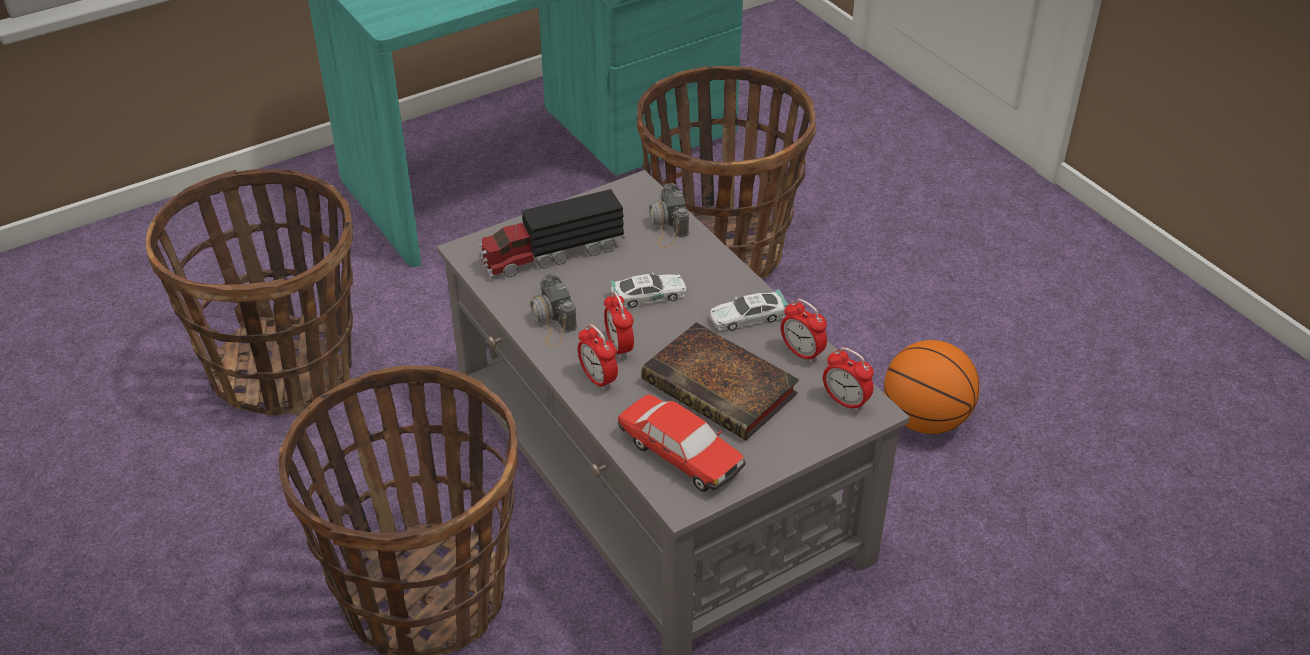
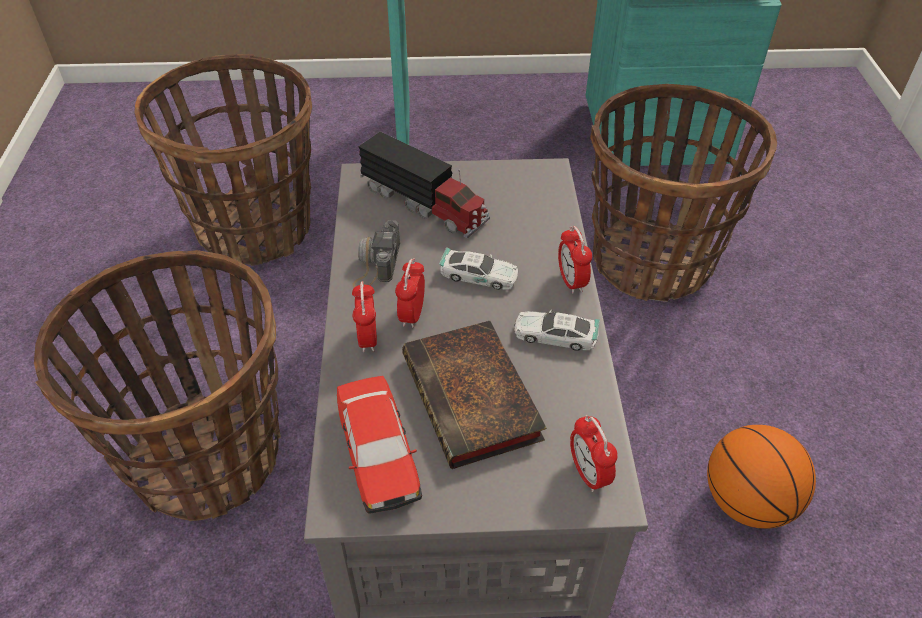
camera: 30 degrees right, 5 degrees up
(550, 254) = (425, 204): toy truck -> toy truck turned 150 degrees counterclockwise
(667, 224) = (549, 214): camera -> none
(802, 353) = (582, 397): alarm clock -> alarm clock (571, 281)

